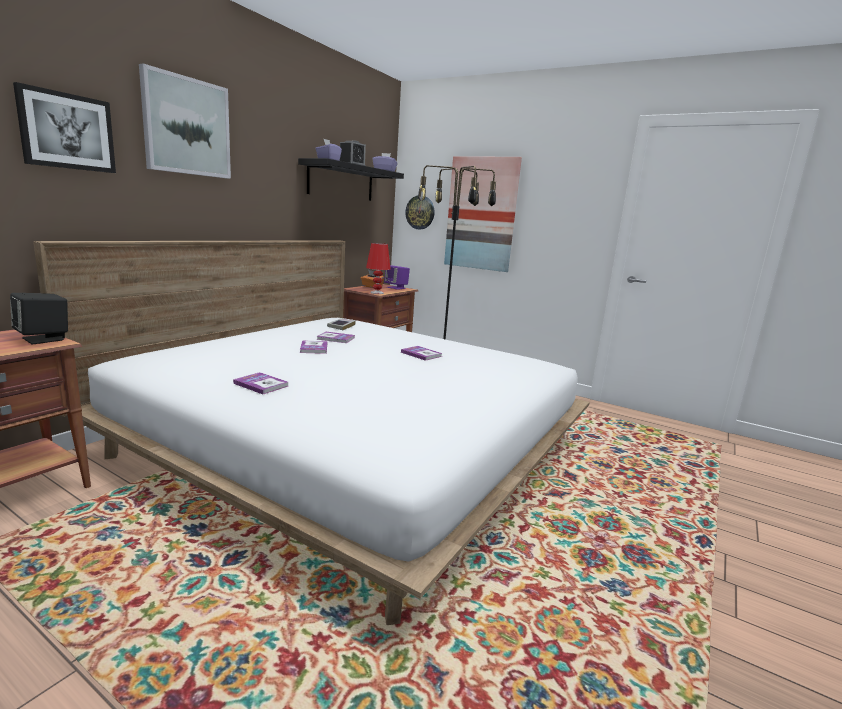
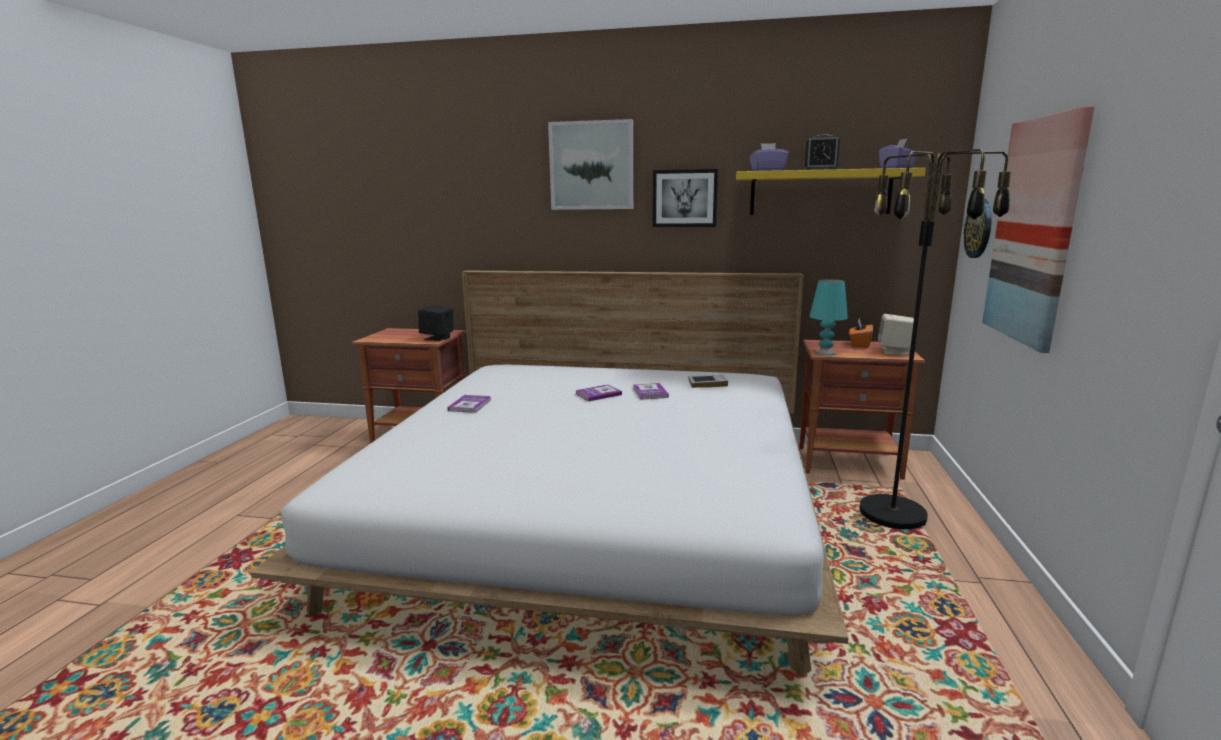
camera: 70 degrees right, 0 degrees up
(67, 131) = (495, 189): picture -> picture (684, 198)
(341, 182) = (819, 193): black shelf -> yellow shelf
(377, 293) = (825, 352): red table lamp -> turquoise table lamp
(396, 288) = (895, 352): purple speaker -> beige speaker
(421, 354) = (655, 434): book -> none

